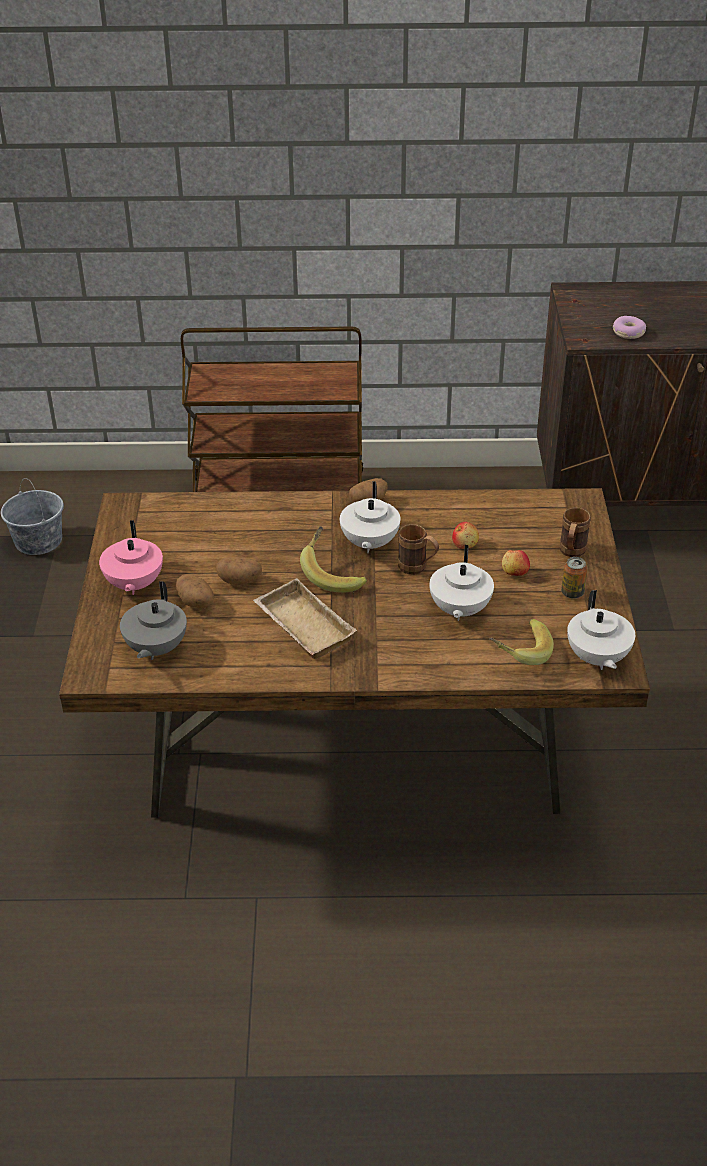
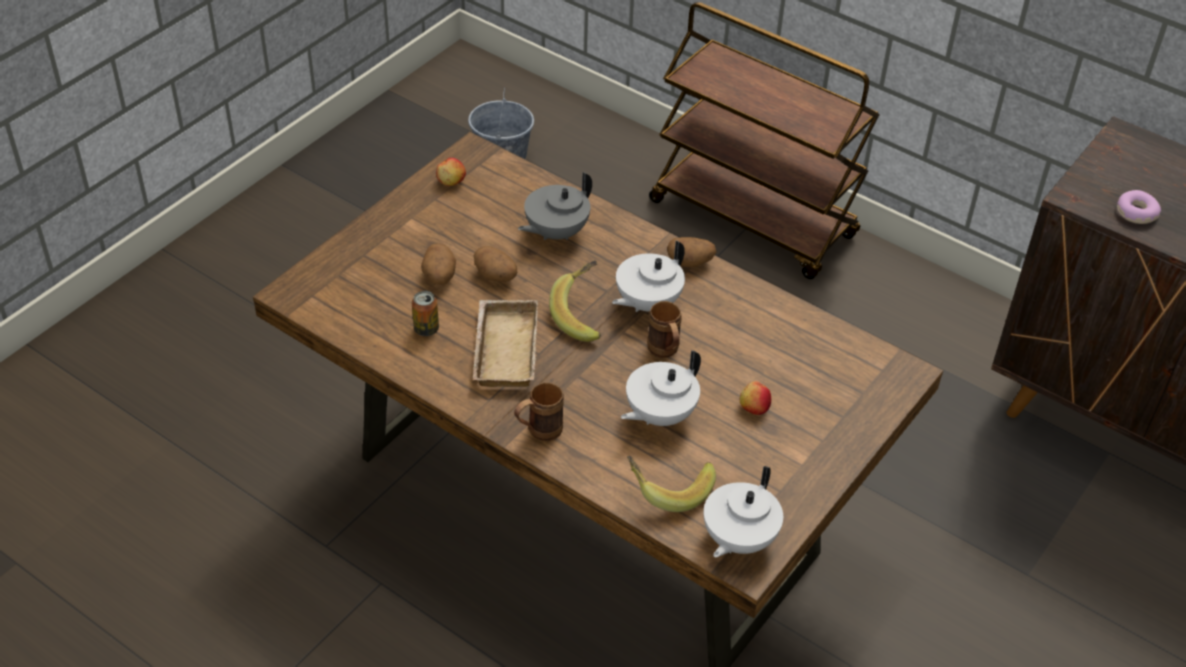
camera: 35 degrees right, 5 degrees up
(133, 585) = (406, 231): pink teapot -> none
(155, 648) = (364, 300): grey teapot -> grey teapot (555, 232)
(465, 544) = (736, 353): apple -> apple (451, 181)
(571, 553) = (832, 420): brown mug -> brown mug (538, 432)
(572, 593) = (788, 460): can -> can (426, 329)

